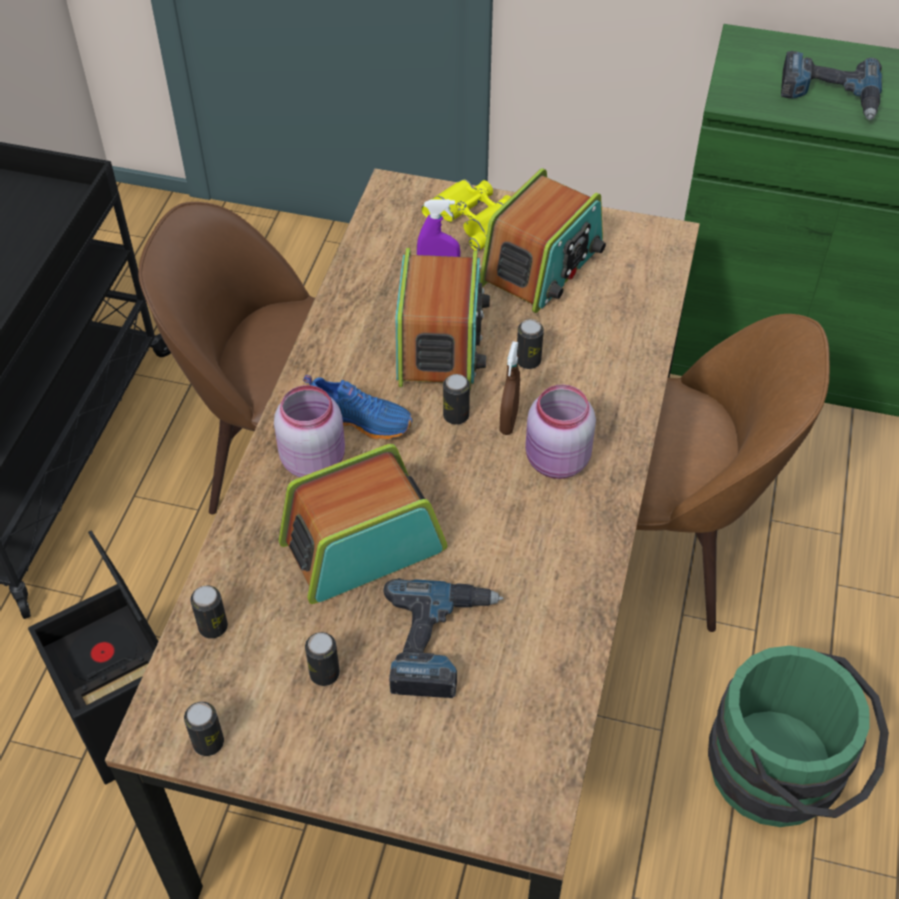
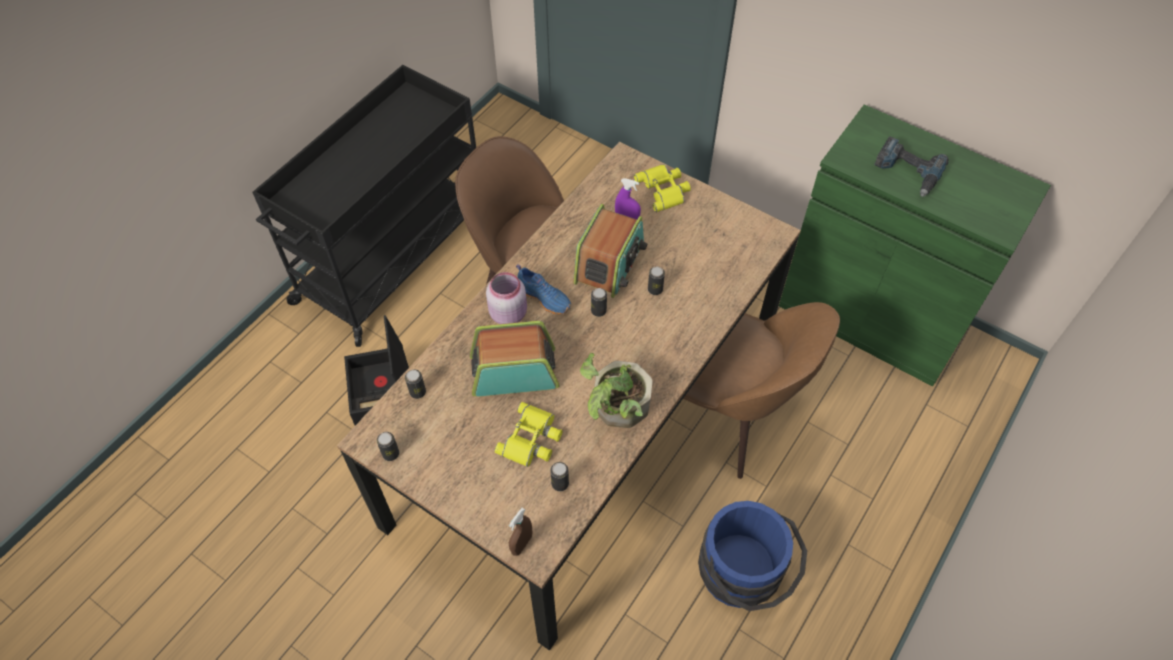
camera: 20 degrees right, 5 degrees up
(324, 673) = (464, 436): can -> can (560, 484)
(439, 643) = (532, 439): power drill -> yellow binoculars
(508, 421) = (627, 323): brown spray bottle -> brown spray bottle (521, 544)
(542, 265) = (691, 231): radio -> none
(551, 554) = (615, 409): none -> potted plant
(556, 462) = (643, 356): pink jar -> none
(784, 775) = (744, 577): green bucket -> blue bucket

